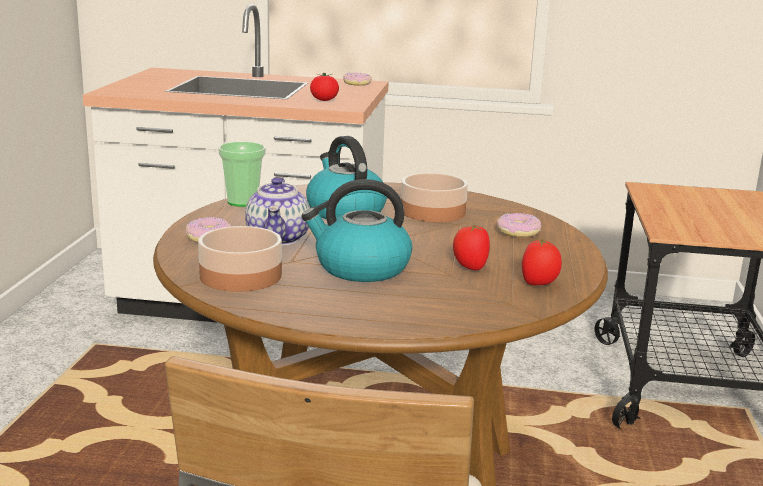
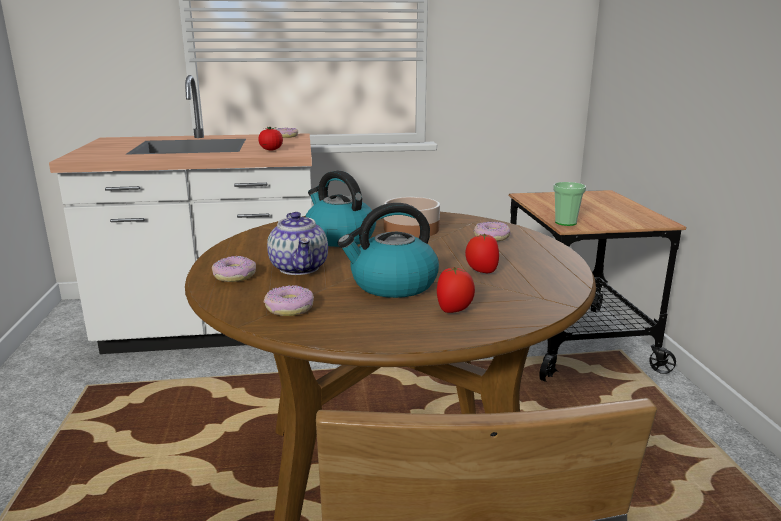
camera: 15 degrees left, 0 degrees up
(239, 276) = (289, 308): bowl -> donut
(243, 202) = (244, 240): cup -> cup (565, 222)
(539, 284) = (548, 278): tomato -> tomato (454, 310)

